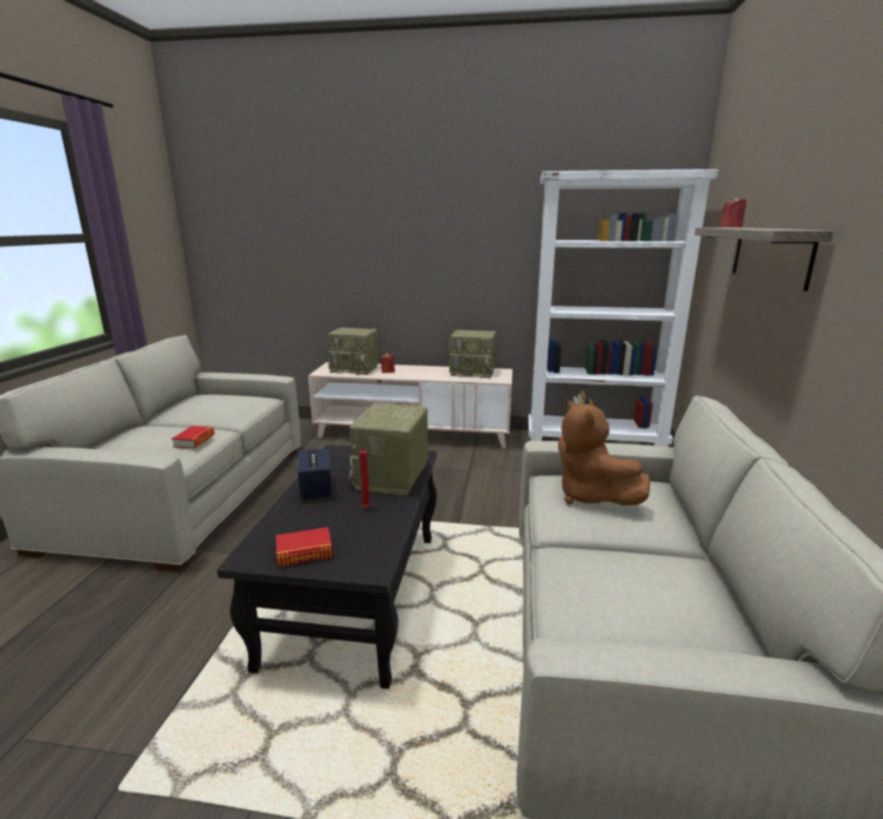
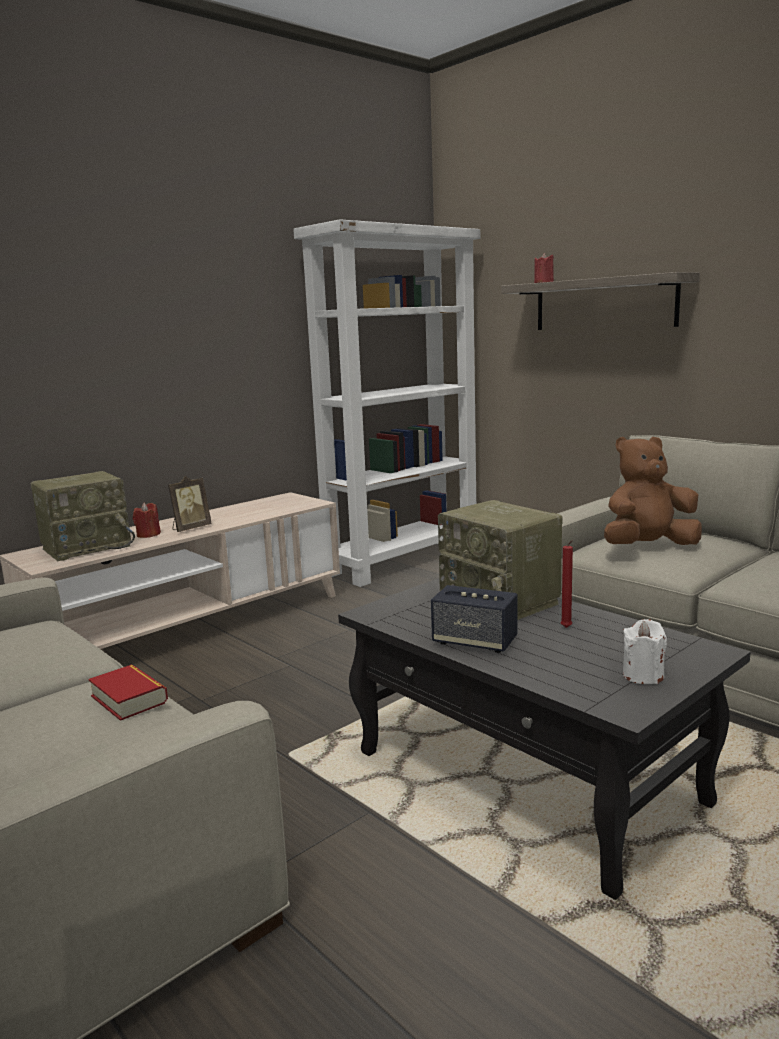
camera: 50 degrees left, 5 degrees down
(304, 552) = (643, 676): book -> white candle
(409, 374) = (190, 528): none -> picture frame
(473, 372) = (261, 505): radio -> none
(590, 496) = (648, 547): brown plush toy -> brown plush toy turned 150 degrees clockwise

